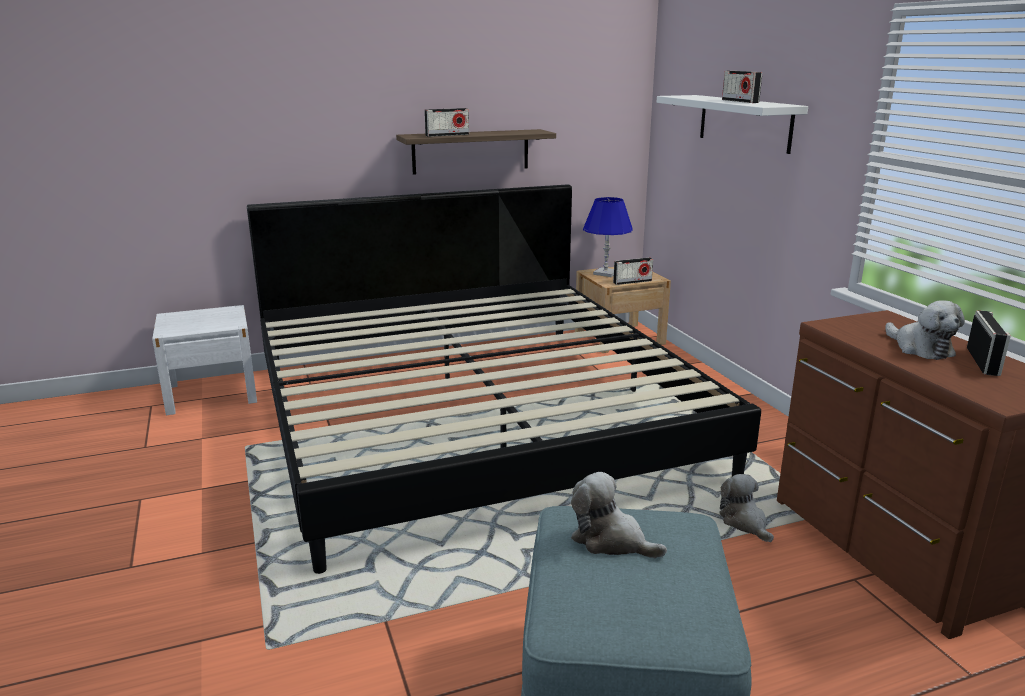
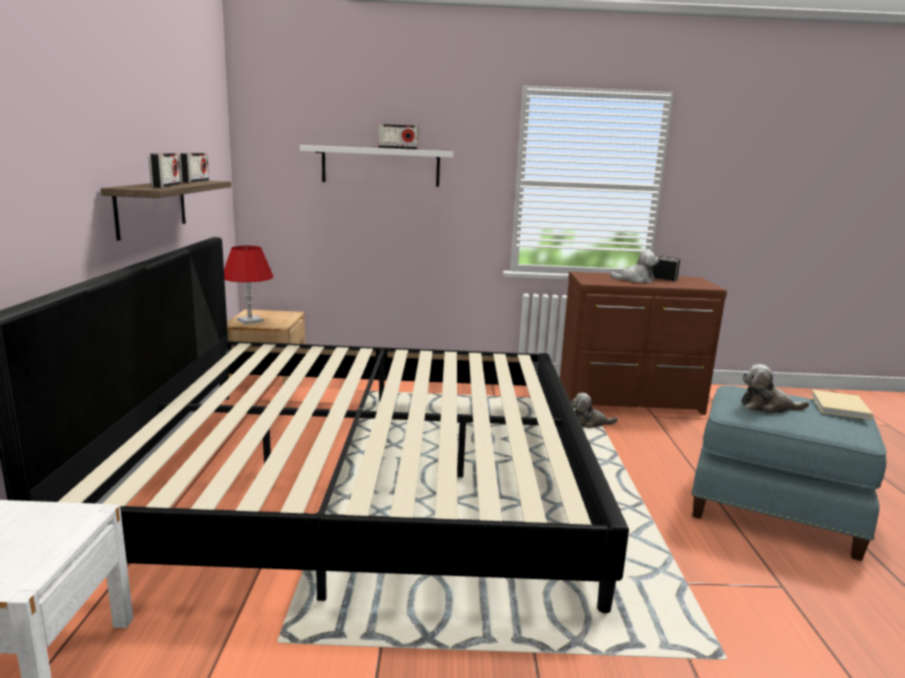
camera: 70 degrees left, 5 degrees down
(605, 273) = (250, 321): blue table lamp -> red table lamp
(611, 540) = (767, 407): plush toy -> plush toy turned 45 degrees clockwise
(632, 282) = (288, 320): radio -> radio (195, 181)
(680, 613) = (840, 407): none -> beige book

